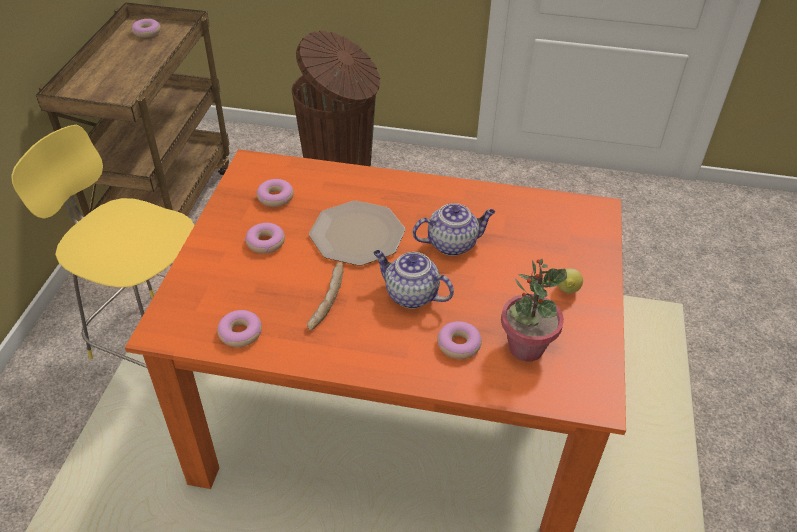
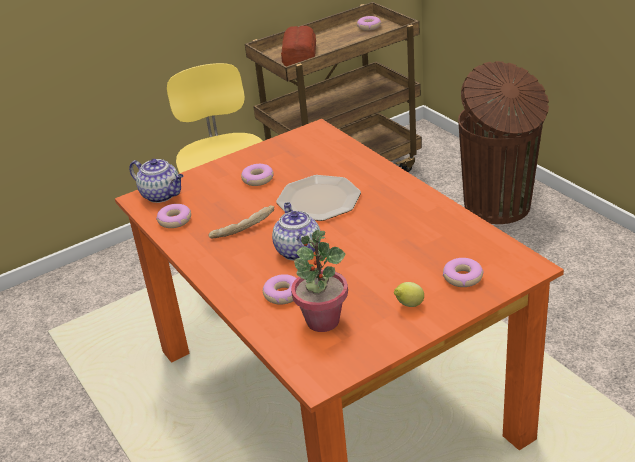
camera: 50 degrees right, 10 degrees down
(111, 88) = (299, 55): none -> bread
(275, 197) = (301, 156): donut -> donut (462, 277)
(453, 243) = (373, 235): teapot -> teapot (162, 195)

